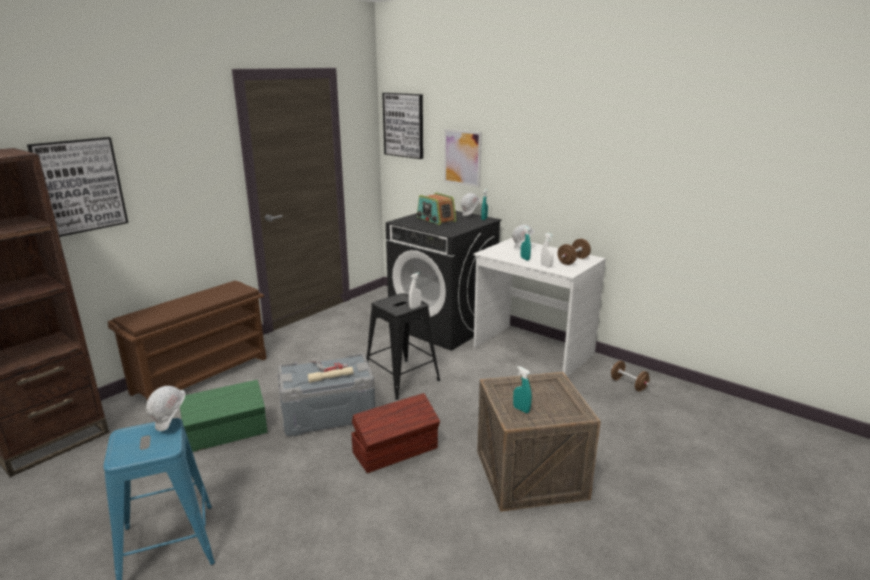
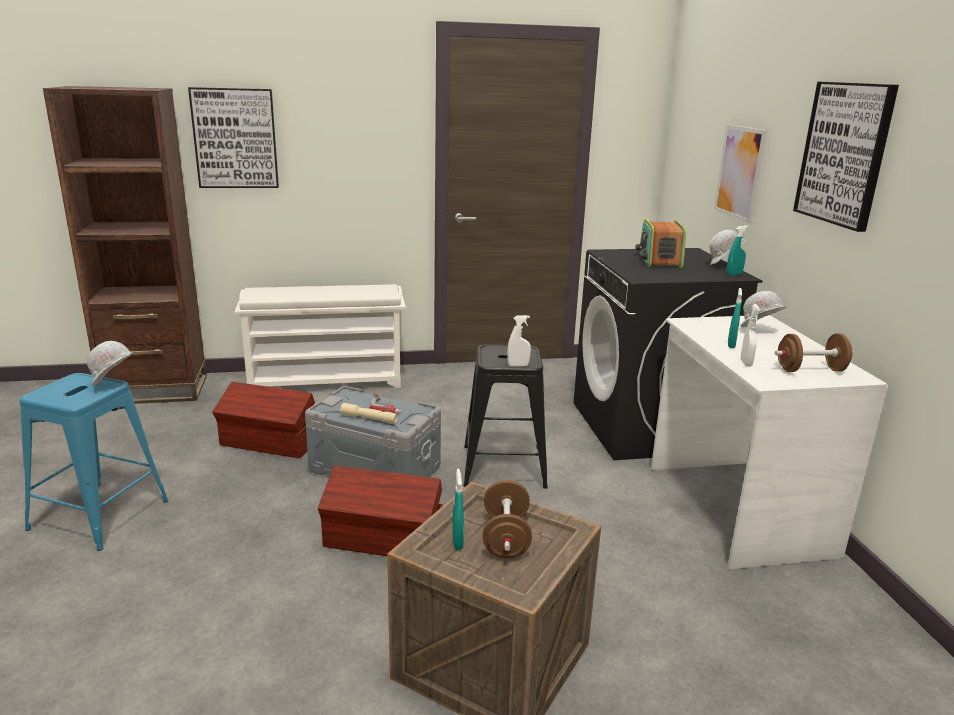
camera: 40 degrees right, 0 degrees up
(202, 374) = (327, 380): brown shoe rack -> white shoe rack
(227, 433) = (269, 443): green storage box -> brown storage box
(404, 125) = (689, 118): picture -> picture (844, 154)
(628, 384) = (841, 632): brown dumbbell -> brown dumbbell (506, 537)

